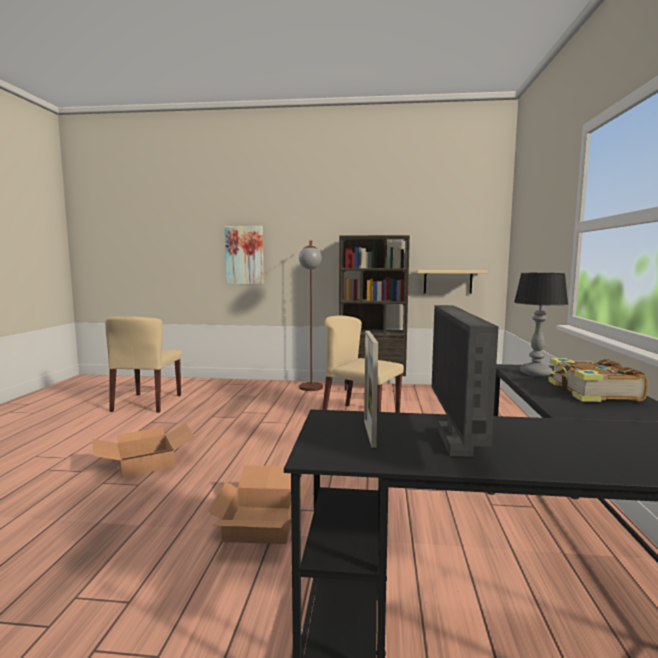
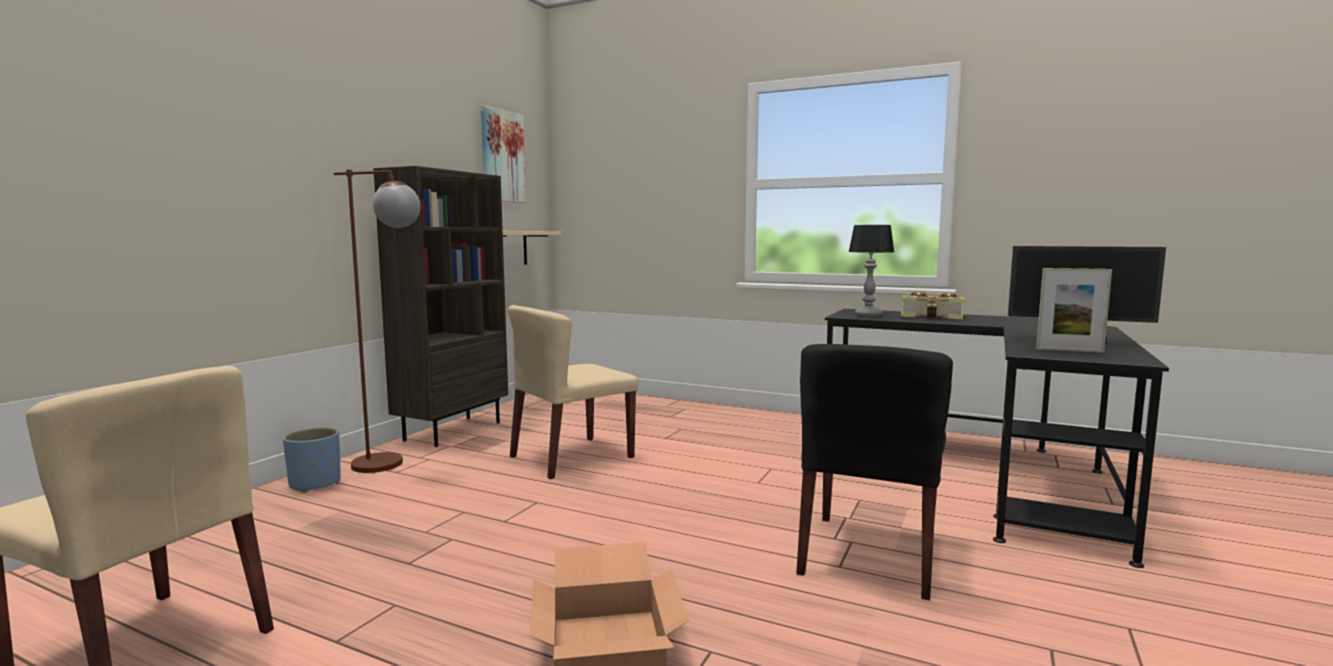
camera: 70 degrees left, 0 degrees up
(244, 255) = (162, 192): picture -> picture (502, 156)
(259, 523) = (869, 555): cardboard box -> black chair
(281, 385) = (315, 484): none -> blue planter

